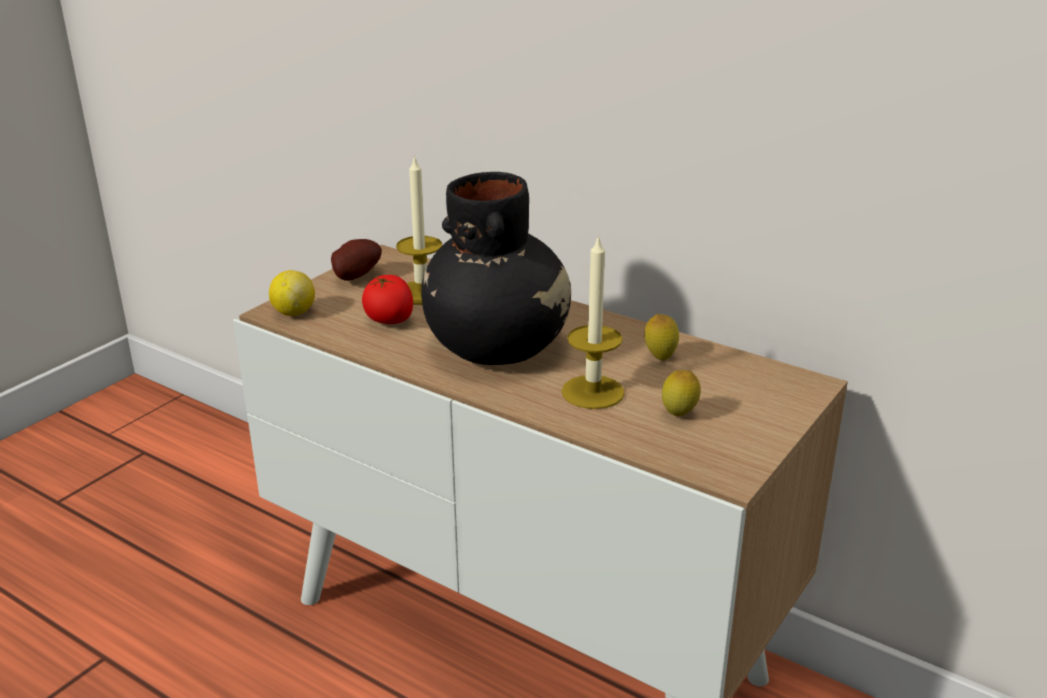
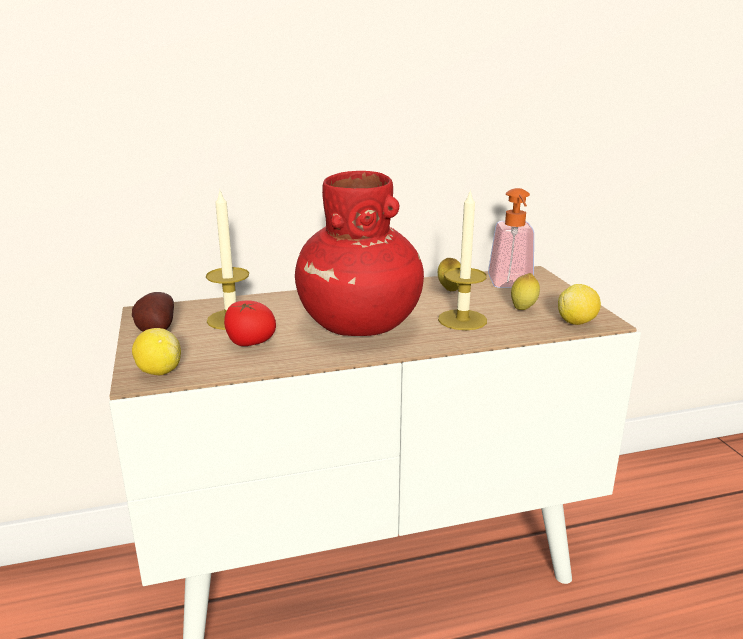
camera: 50 degrees left, 5 degrees down
(498, 348) = (359, 325): black vase -> red vase
(696, 458) = (576, 322): none -> lemon
(740, 385) = (511, 285): none -> soap dispenser

